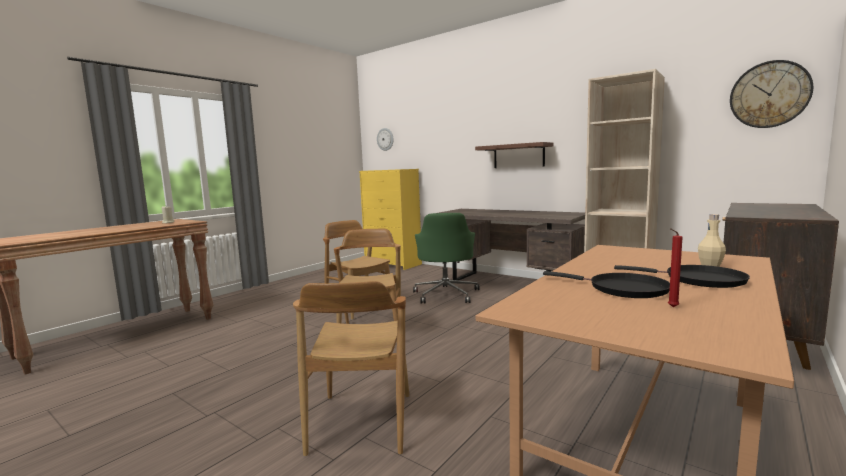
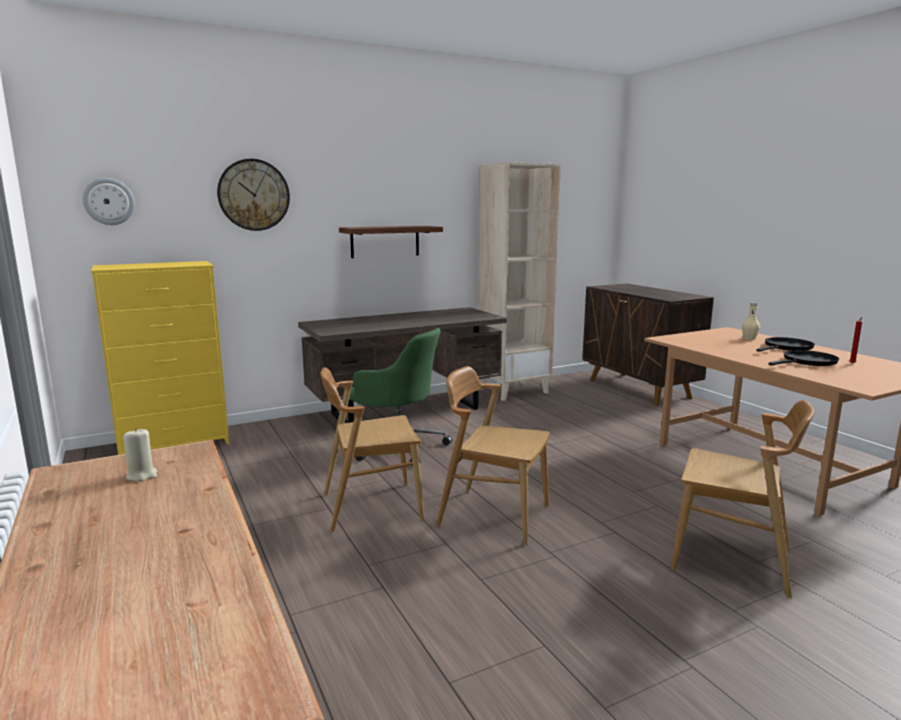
camera: 65 degrees left, 5 degrees up
(769, 94) = (591, 195): wall clock -> wall clock (254, 195)

